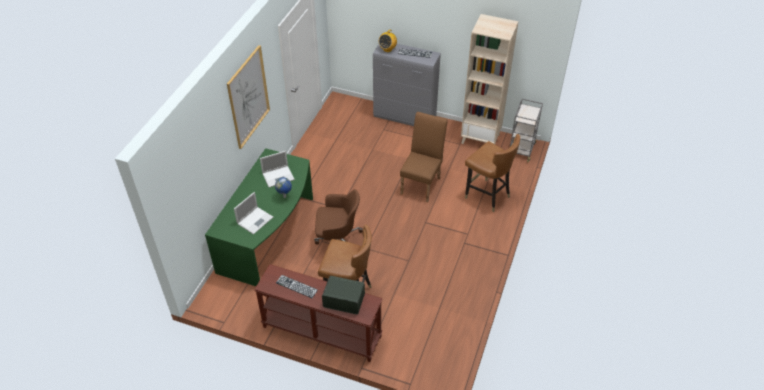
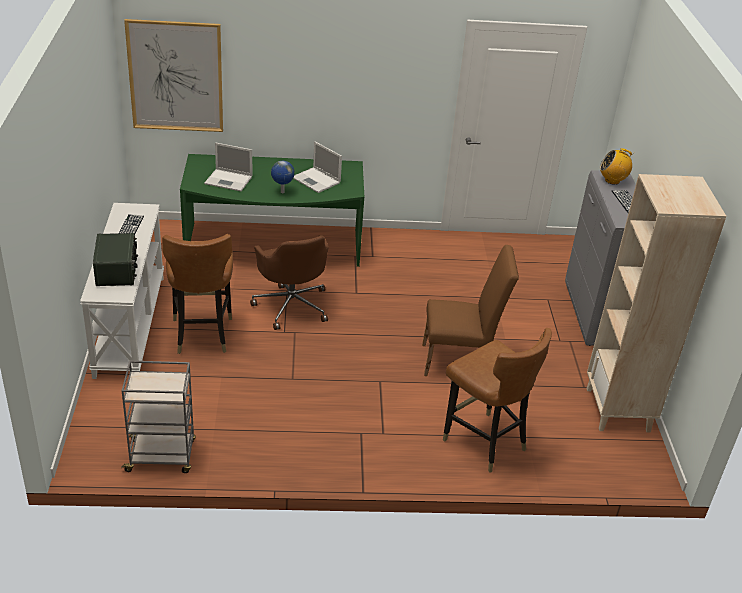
camera: 65 degrees right, 10 degrees down
(248, 97) = (353, 62): picture -> picture (175, 76)
(321, 332) = (129, 325): brown console table -> white console table
(487, 196) = (484, 442): brown chair -> brown chair turned 60 degrees counterclockwise
(521, 149) = (635, 468): grey cart -> grey cart (162, 456)

